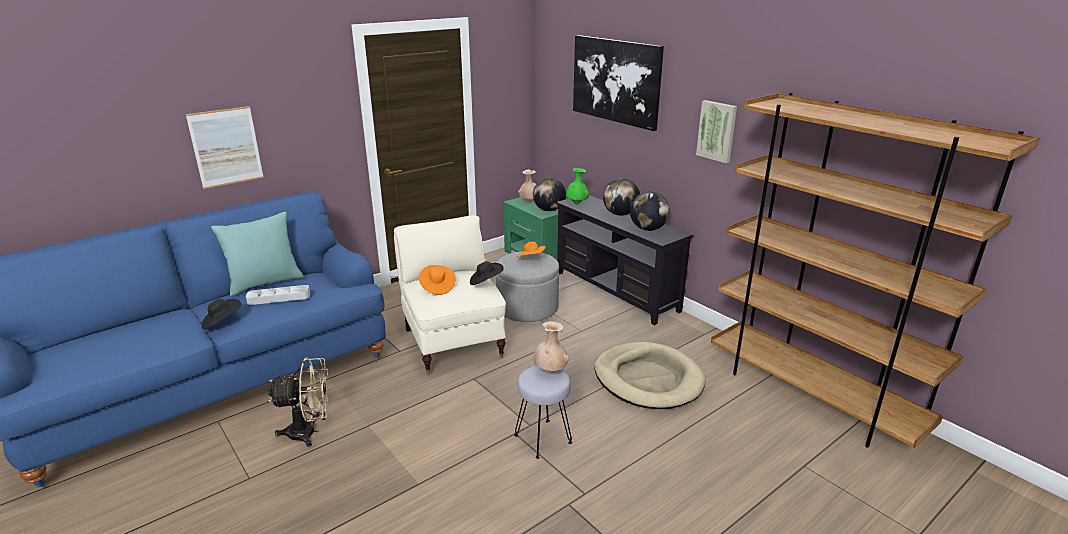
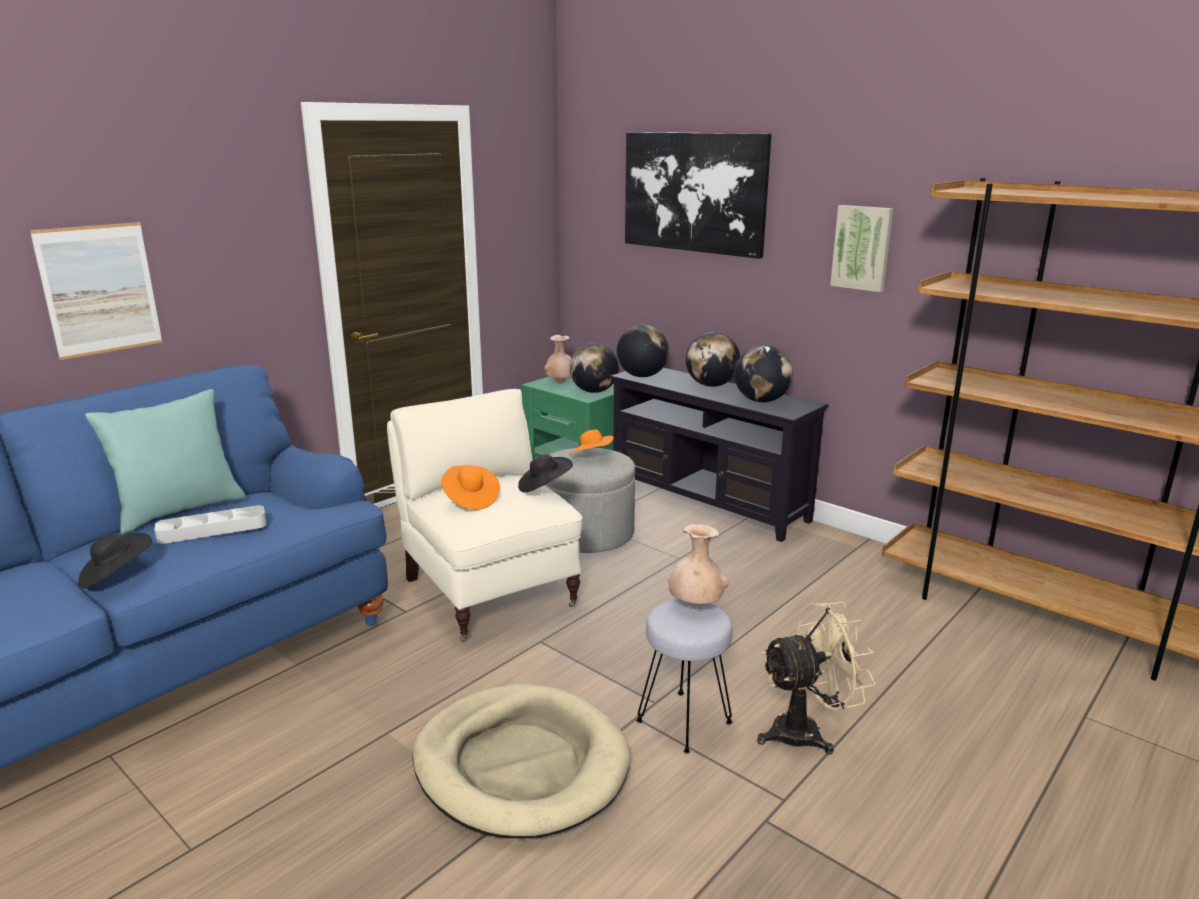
camera: 10 degrees left, 5 degrees down
(309, 432) = (285, 755): beige fan -> beige fan (807, 731)
(577, 204) = (642, 376): green vase -> globe
(648, 379) = (806, 617): beige dog bed -> beige dog bed (521, 765)

